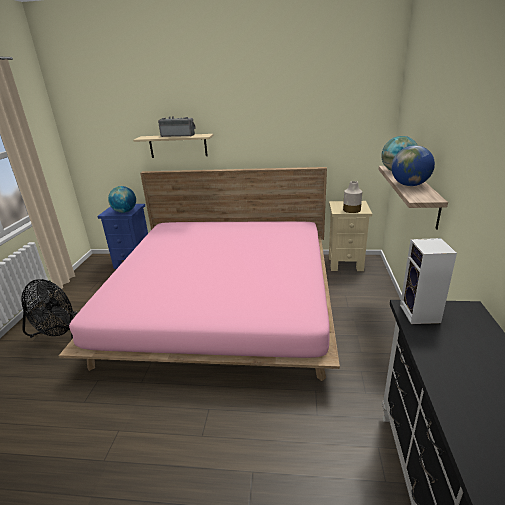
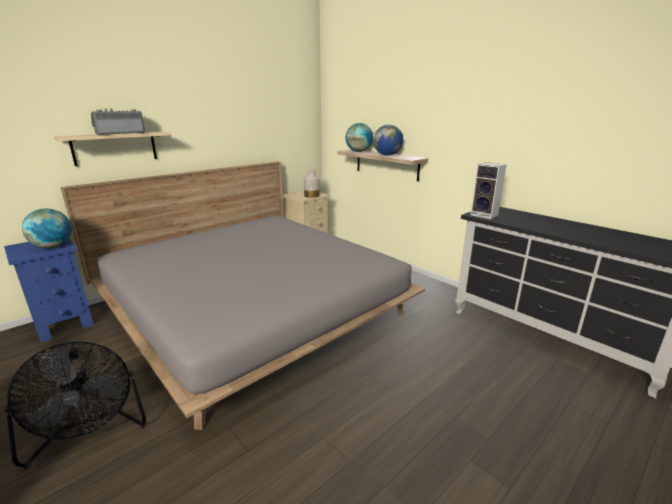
camera: 50 degrees left, 5 degrees down
(223, 304) = (255, 310): pink bed -> grey bed

